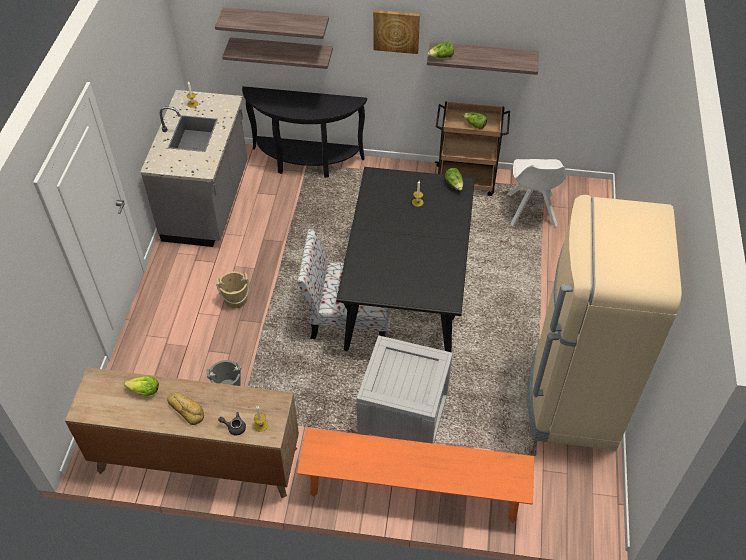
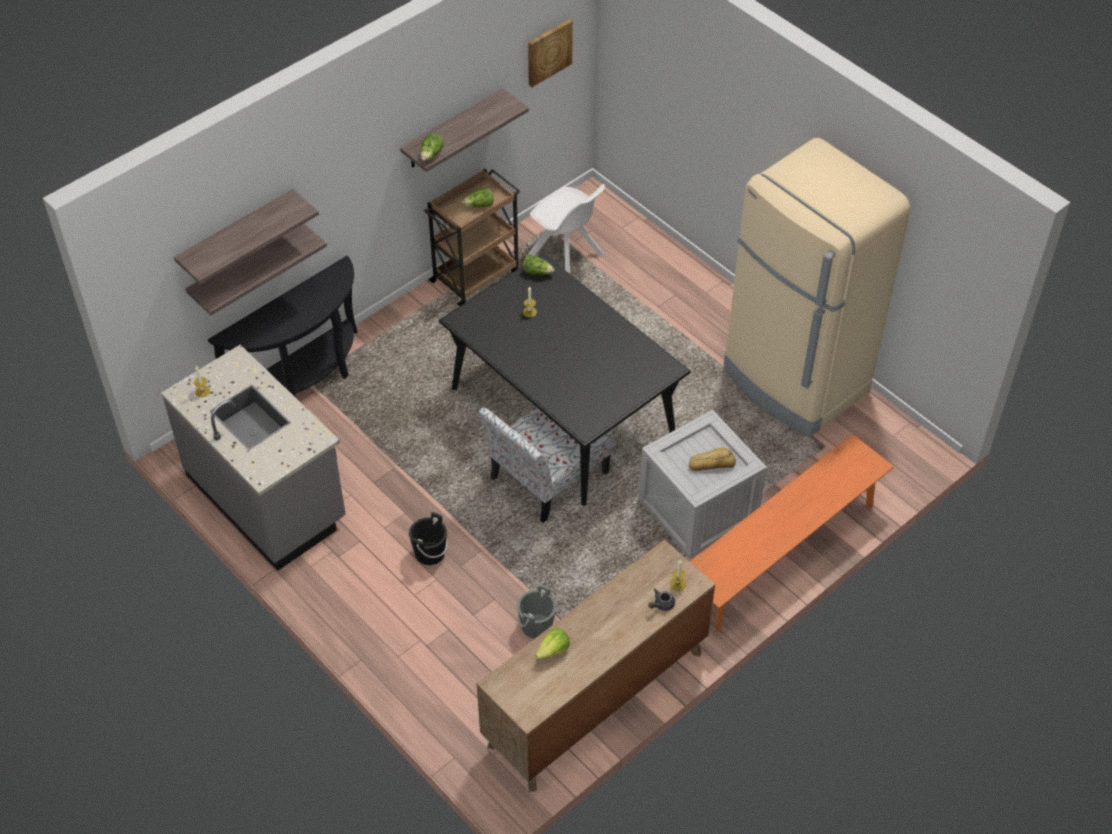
camera: 50 degrees left, 0 degrees up
(186, 409) = (606, 629): bread -> bread (711, 463)
(236, 299) = (430, 553): beige bucket -> black bucket
(396, 31) = (364, 158): picture -> picture (548, 52)

